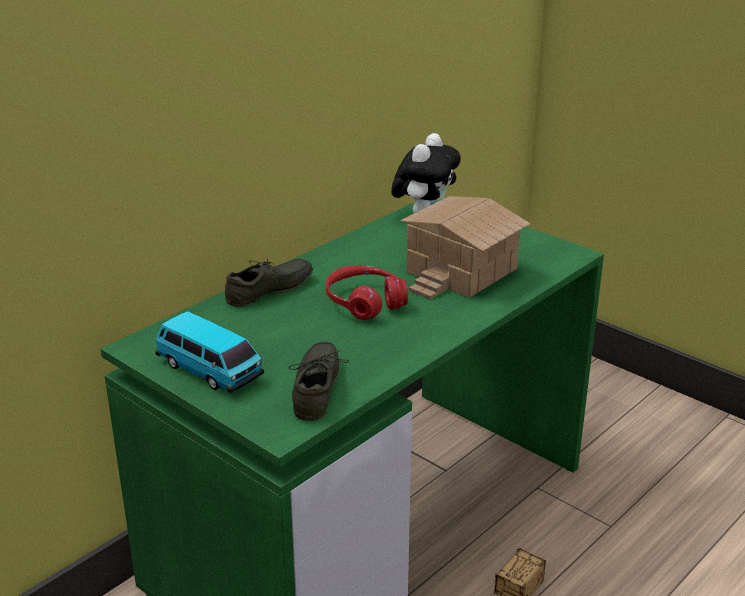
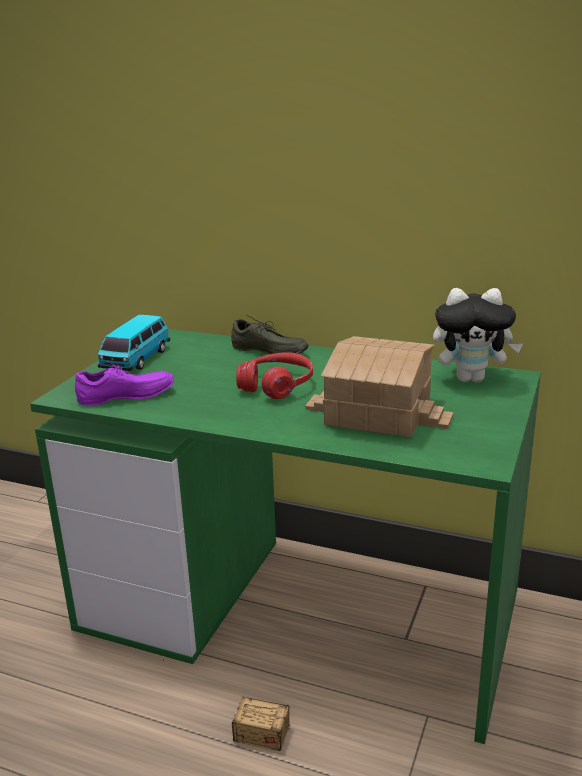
camera: 70 degrees right, 5 degrees down
(320, 389) = (126, 397): grey shoe -> purple shoe

